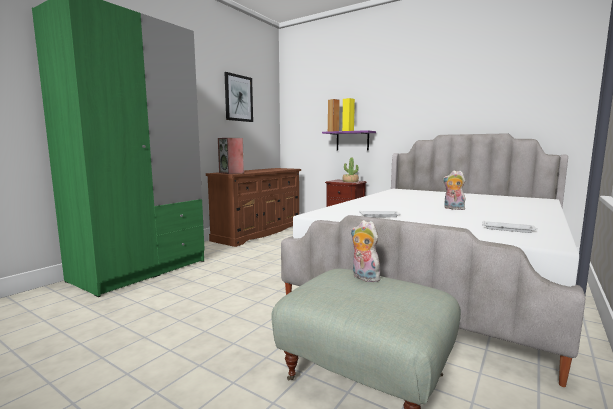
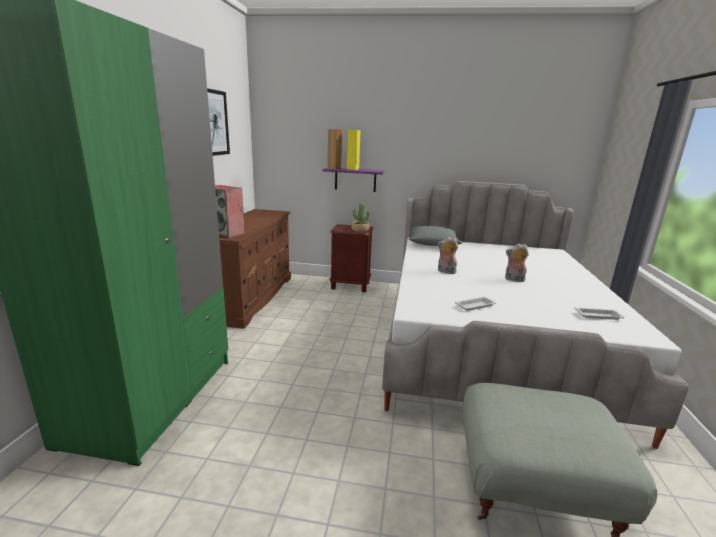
camera: 25 degrees left, 10 degrees up
(363, 277) = (526, 398): plush toy -> plush toy (445, 272)
(409, 191) = (433, 243): none -> grey pillow

